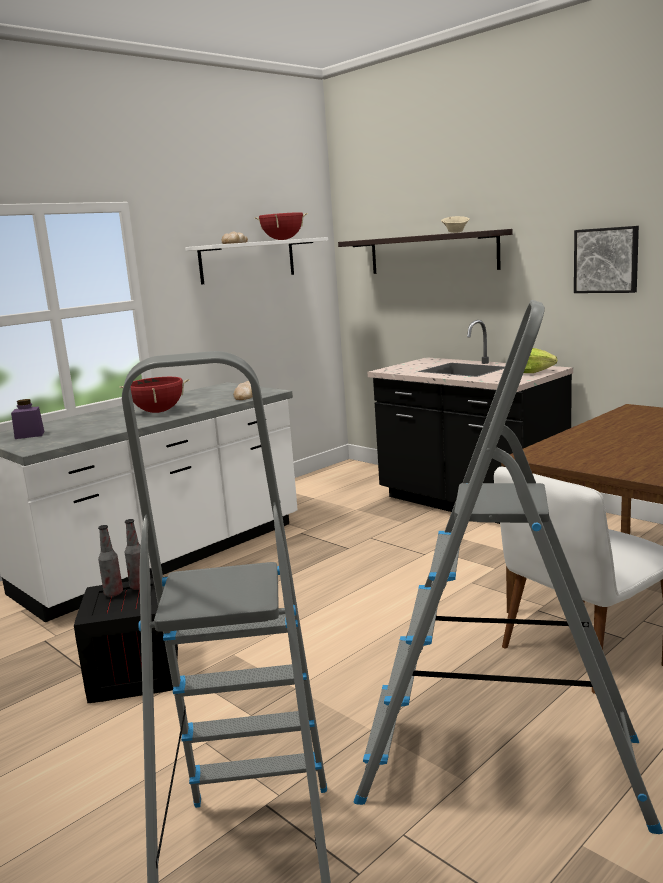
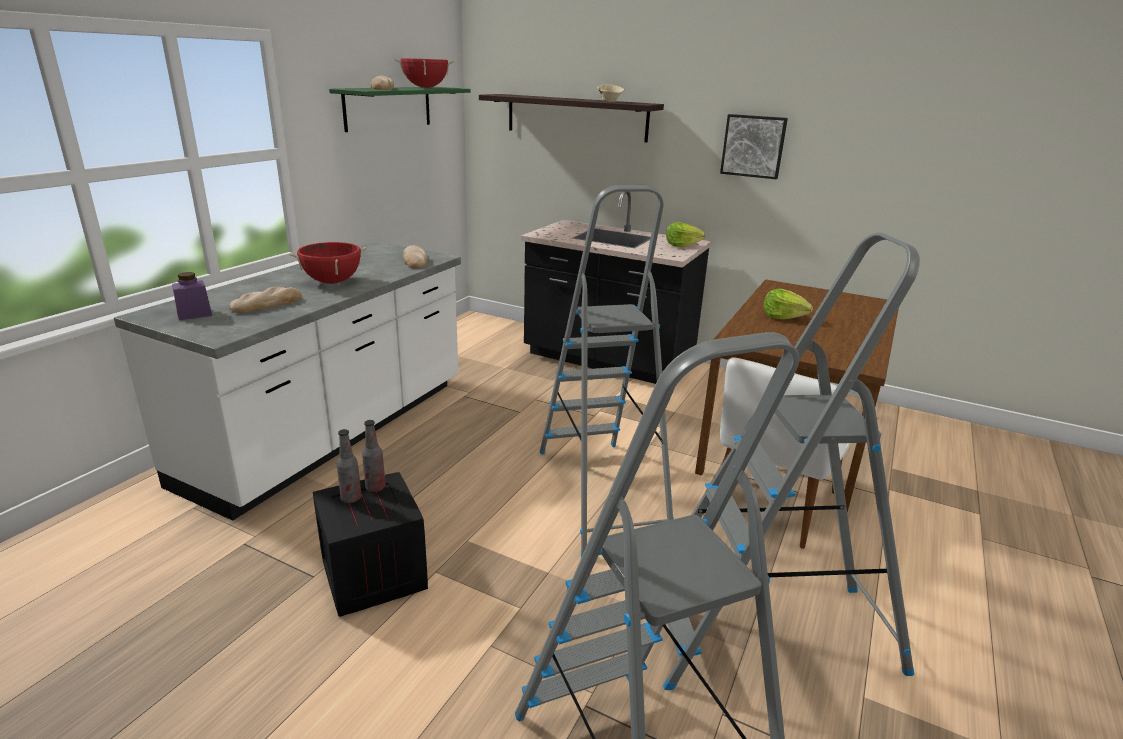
camera: 20 degrees left, 10 degrees up
(90, 428) = (267, 304): none -> bread
(247, 261) = (388, 108): white shelf -> green shelf
(388, 624) = (599, 494): none -> grey step ladder
(610, 436) = (782, 317): none -> lettuce

